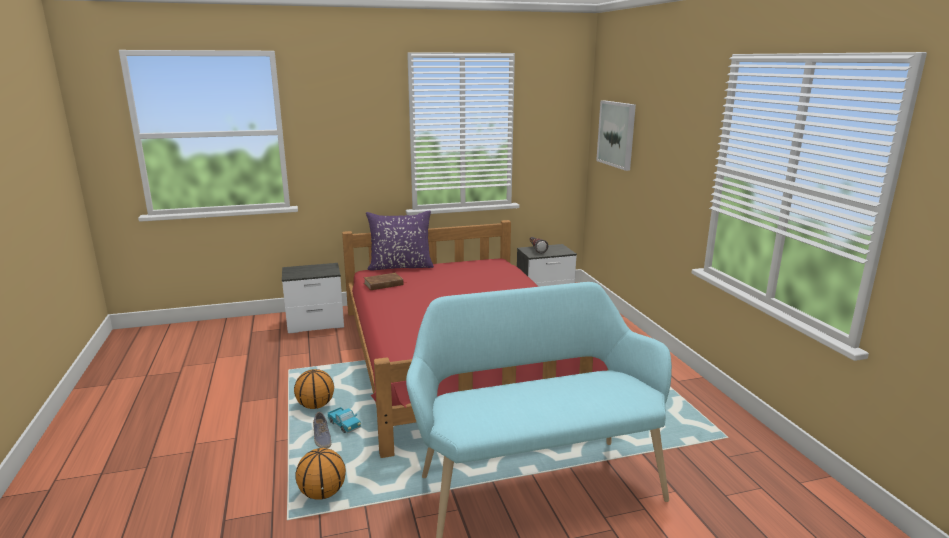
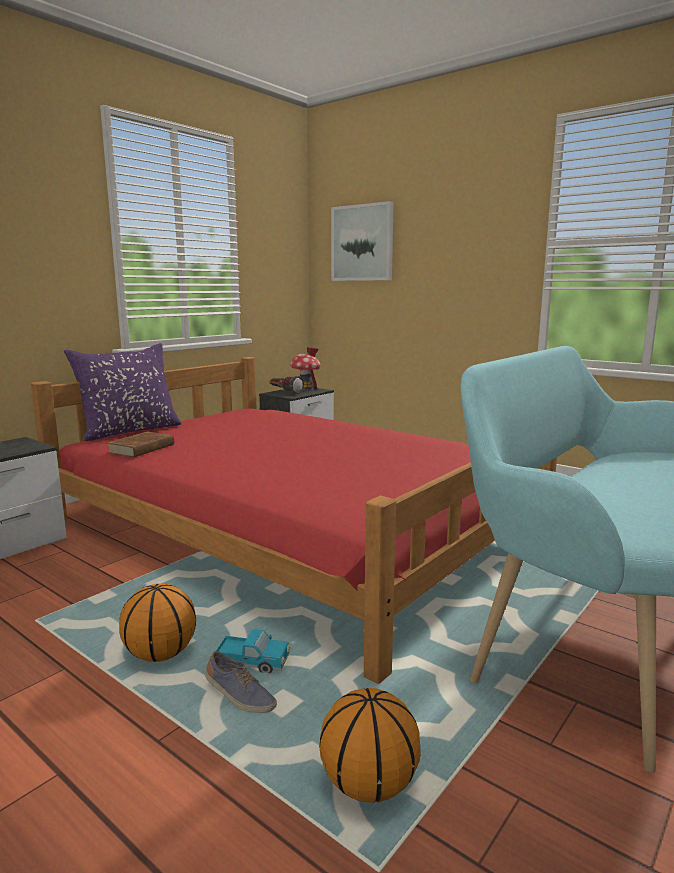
camera: 35 degrees left, 5 degrees down
(557, 248) = (305, 389): none -> toy house

